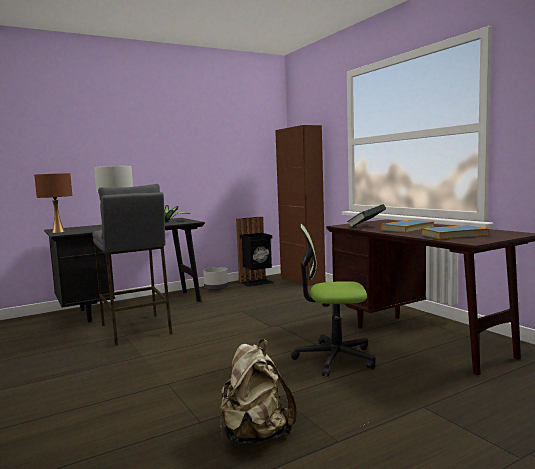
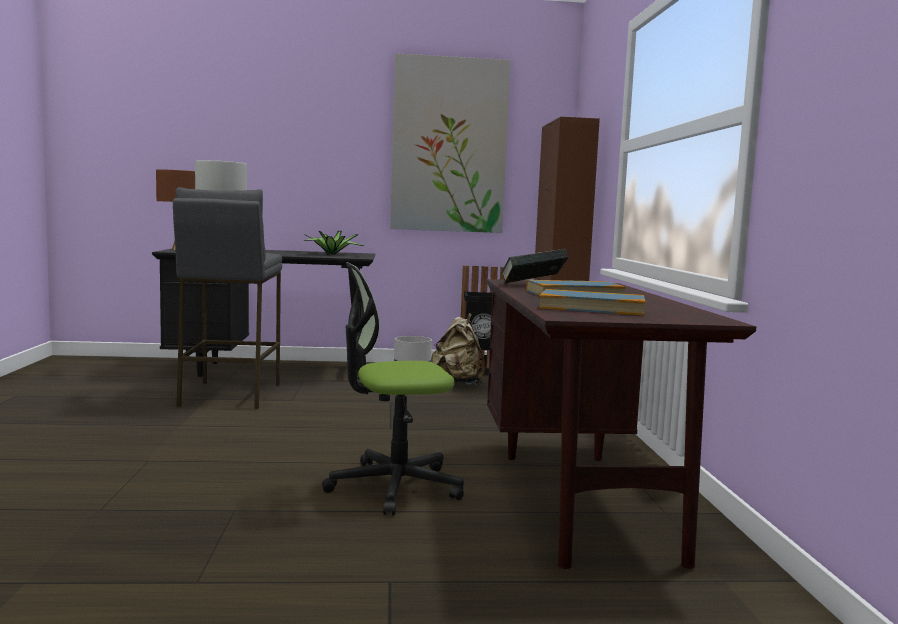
camera: 25 degrees right, 0 degrees up
(219, 143) = (449, 145): none -> picture
(255, 435) = (124, 542): beige backpack -> beige backpack (457, 384)
(334, 358) = (394, 486): office chair -> office chair turned 45 degrees counterclockwise

